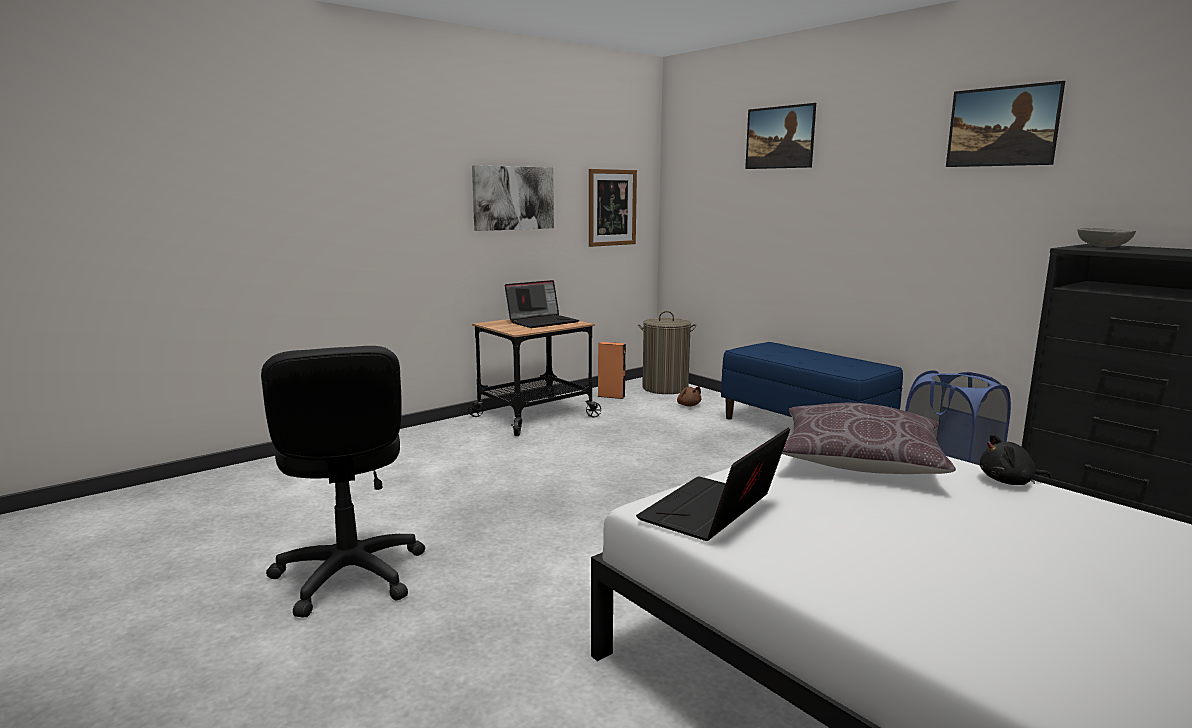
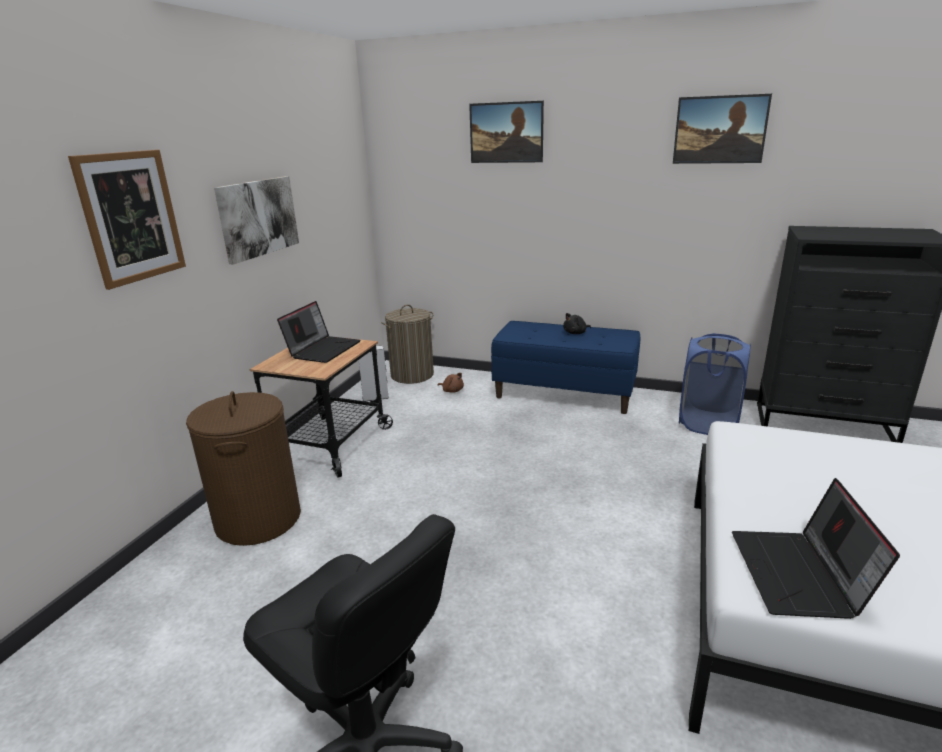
camera: 30 degrees left, 10 degrees up
(430, 444) = (258, 519): none -> brown laundry basket
(611, 396) = (375, 397): orange speaker -> grey speaker
(612, 207) = (338, 209): picture -> picture (131, 217)
(860, 461) = (786, 461): brown pillow -> none
(1009, 482) = (887, 450): black plush toy -> black plush toy (576, 333)
(1103, 247) = (818, 231): grey bowl -> none

